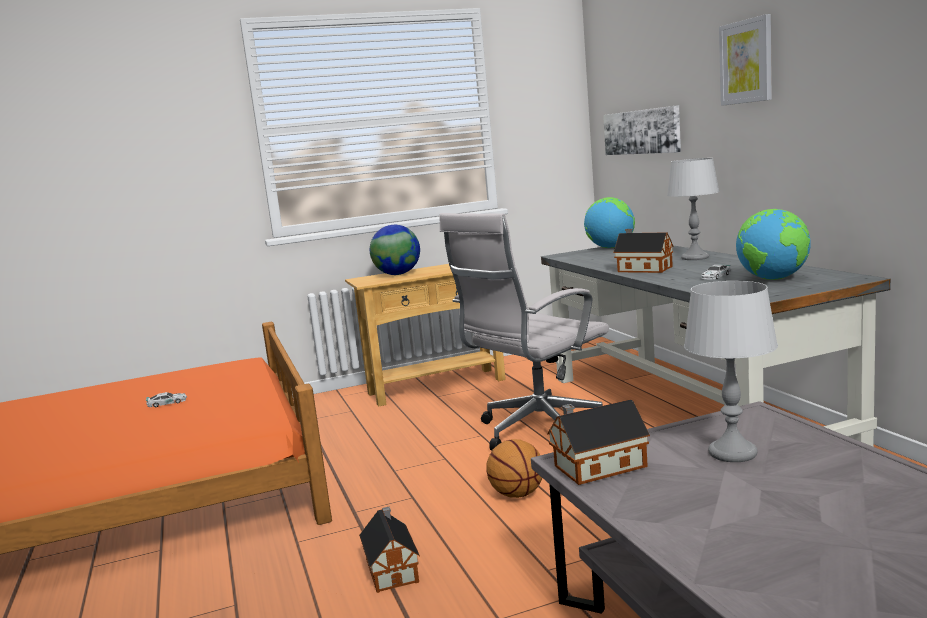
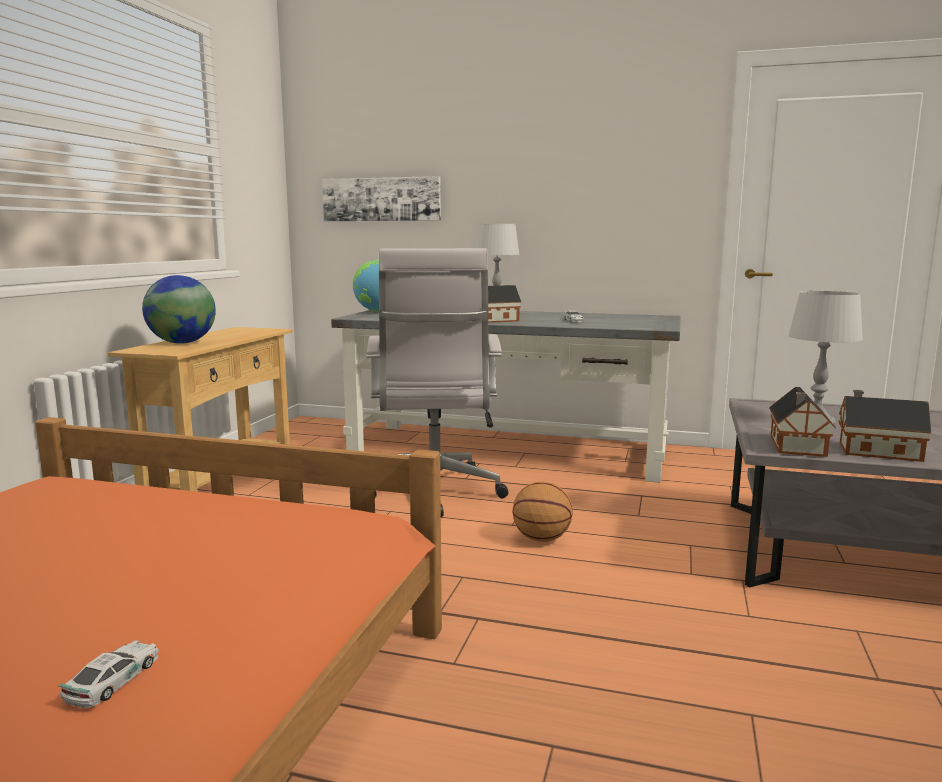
camera: 55 degrees left, 0 degrees up
(167, 403) = (92, 552): toy car -> toy car (113, 680)
(392, 569) = (599, 631): toy house -> toy house (875, 451)
(746, 61) = (532, 145): picture -> none
(773, 279) = (618, 319): globe -> none

